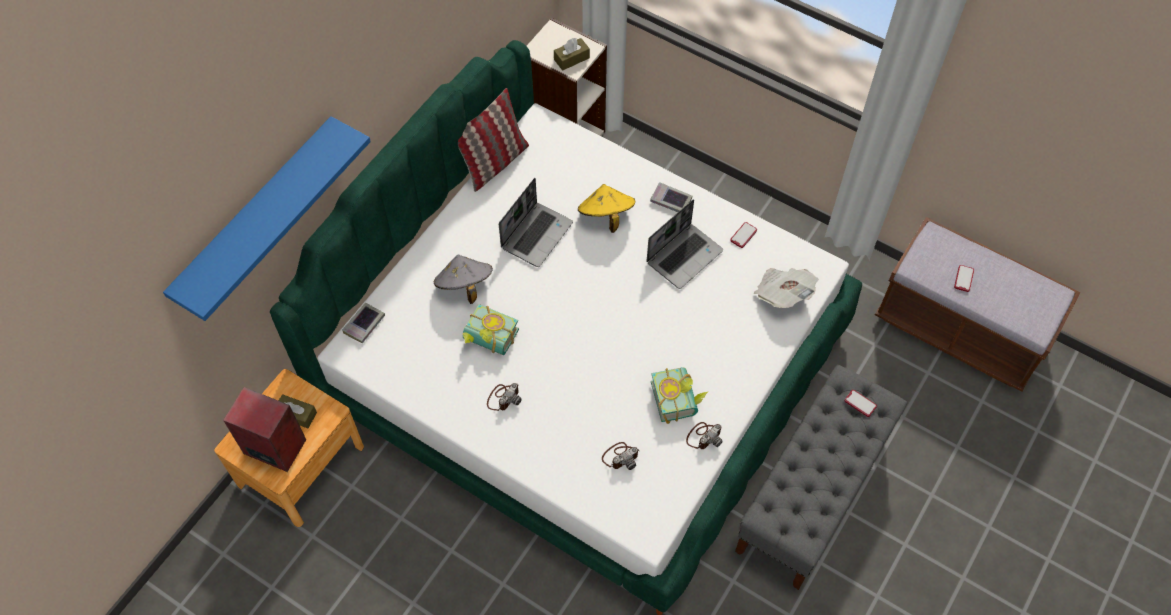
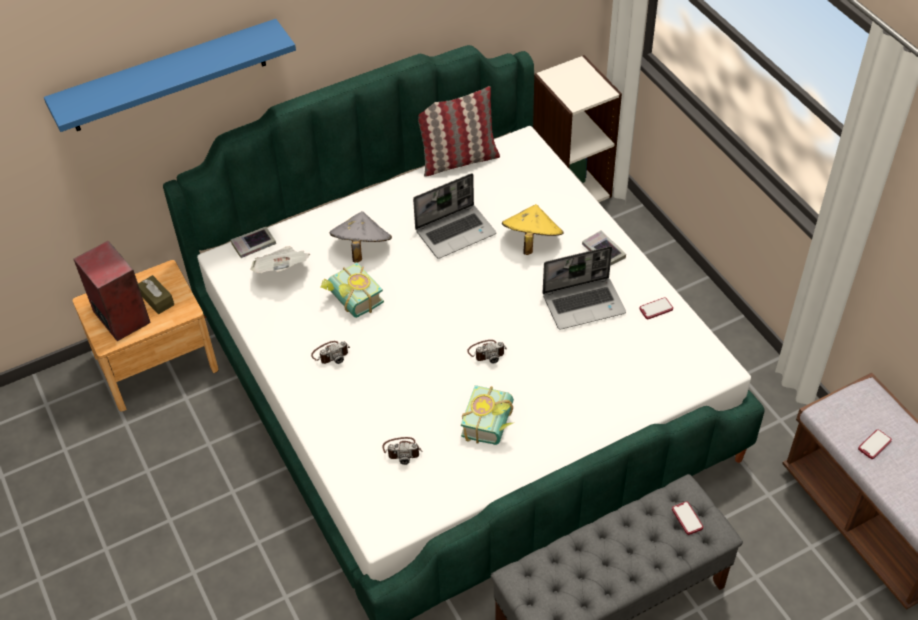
camera: 30 degrees right, 10 degrees down
(571, 59) = (579, 93): brown tissue box -> none
(704, 436) = (495, 468): camera -> camera (487, 352)
(783, 293) = (662, 376): newspaper -> newspaper (282, 270)

